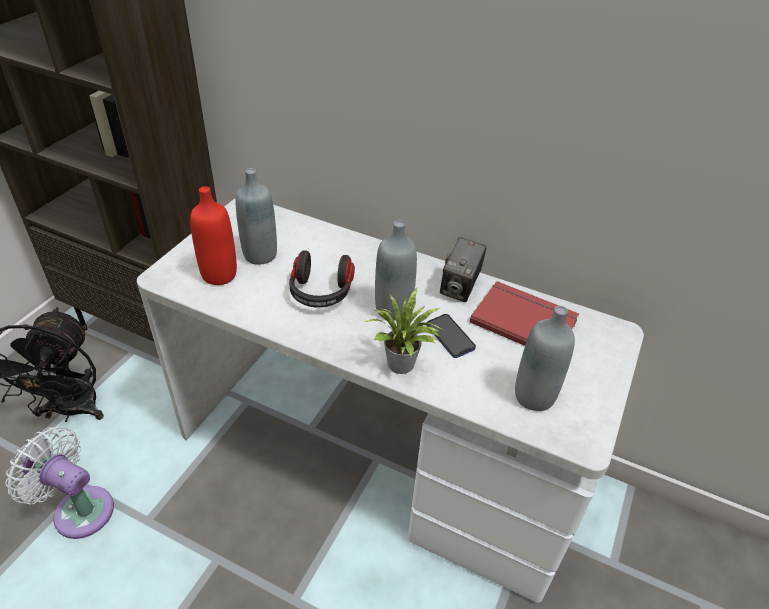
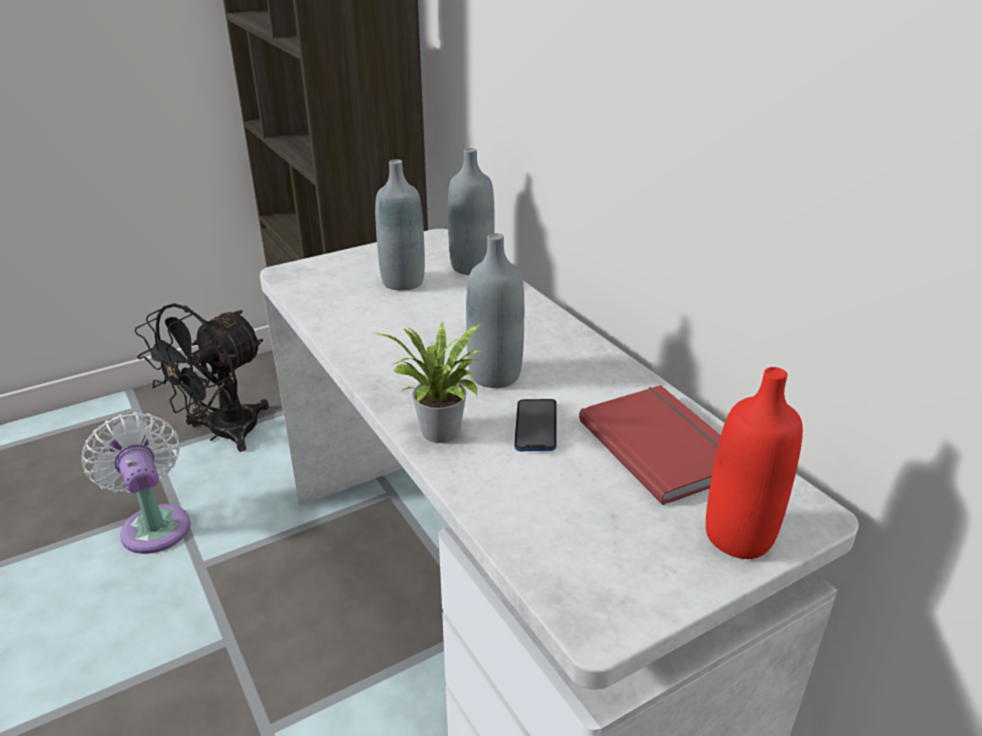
camera: 35 degrees right, 10 degrees down
(219, 275) = (342, 287): red bottle -> red bottle (739, 536)
(321, 293) = (428, 334): headphones -> none
(459, 288) = (607, 382): camera -> none
(534, 396) = (580, 535): grey bottle -> grey bottle (471, 267)

